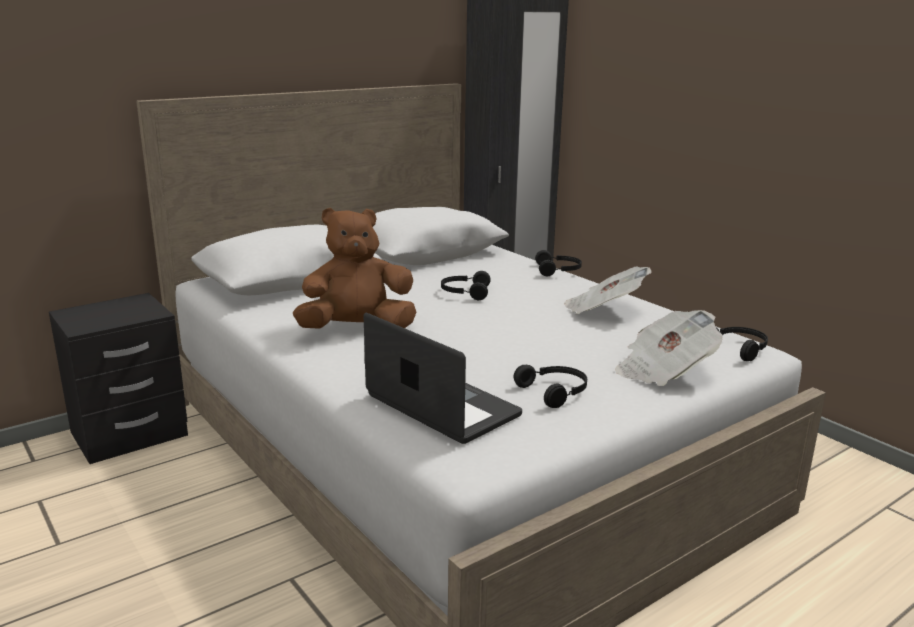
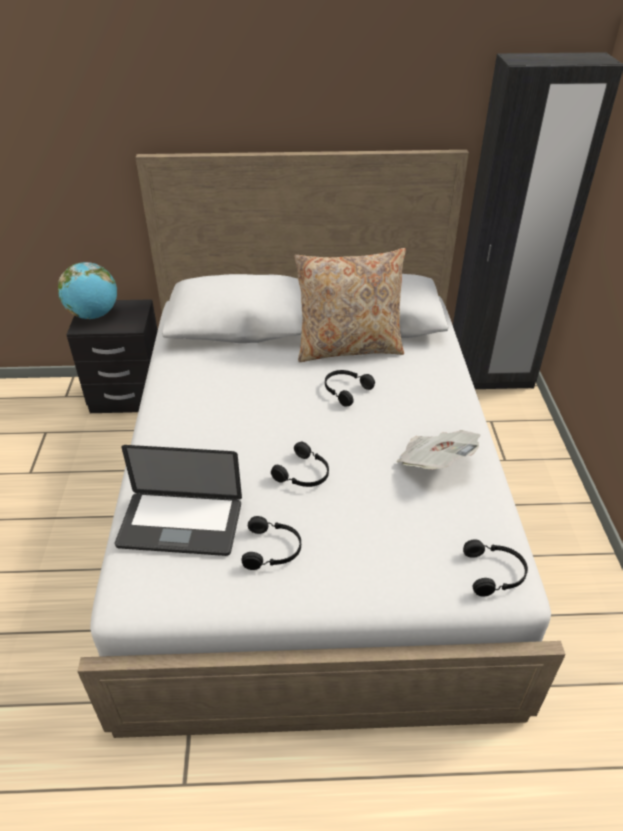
camera: 35 degrees right, 20 degrees up
(87, 317) = (94, 315): none -> globe
(357, 329) = (219, 406): brown plush toy -> none
(427, 270) = (349, 347): none -> beige pillow
(442, 406) = (180, 525): laptop -> laptop turned 105 degrees clockwise
(558, 270) = (461, 388): black headphones -> black headphones (304, 474)
(663, 371) = (388, 568): newspaper -> none

